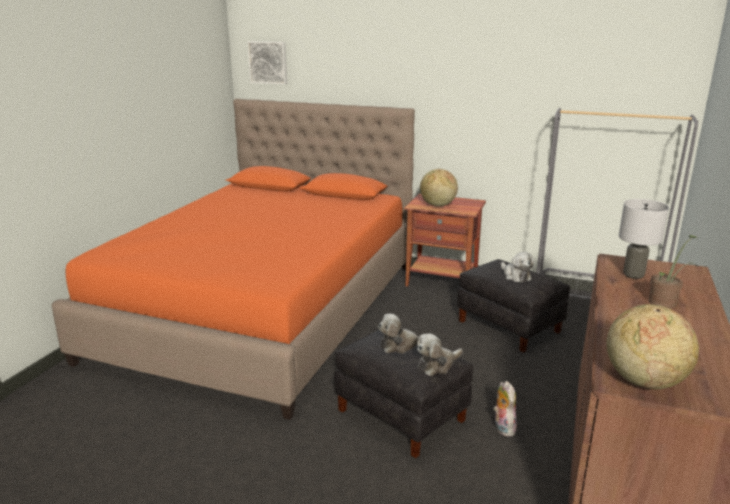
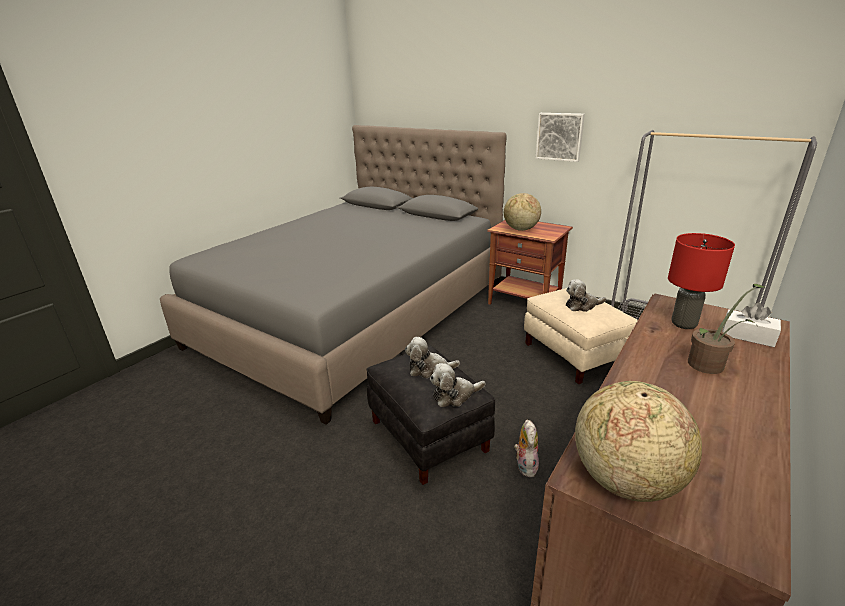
camera: 15 degrees right, 5 degrees up
(265, 308) = (355, 314): orange bed -> grey bed
(268, 62) = (382, 90): picture -> picture (560, 136)
(509, 326) = (574, 354): black ottoman -> beige ottoman
(515, 276) = (582, 305): plush toy -> plush toy turned 90 degrees clockwise
(634, 276) = (684, 325): white table lamp -> red table lamp
(683, 280) = (747, 336): none -> white tissue box

